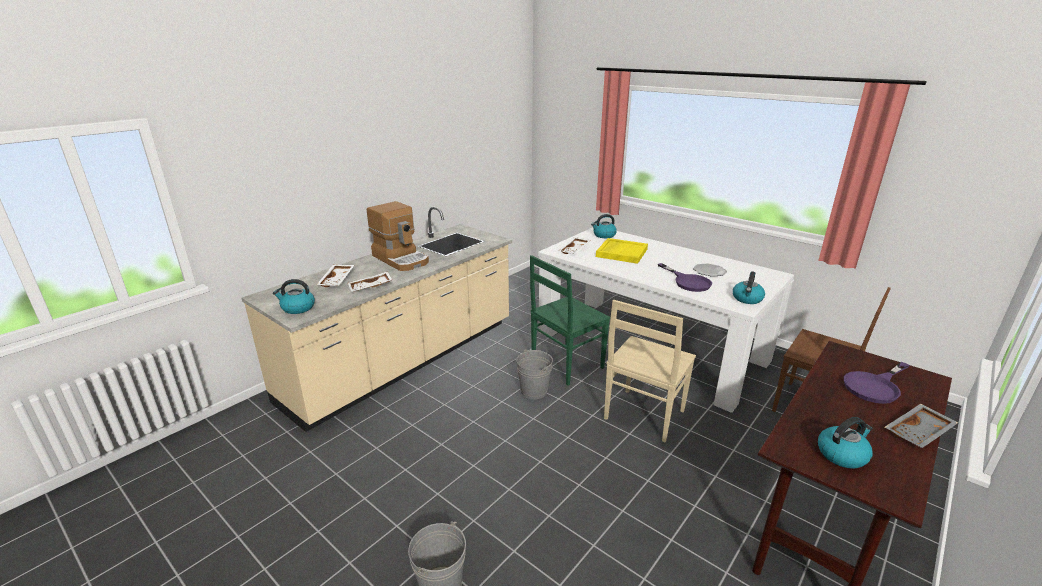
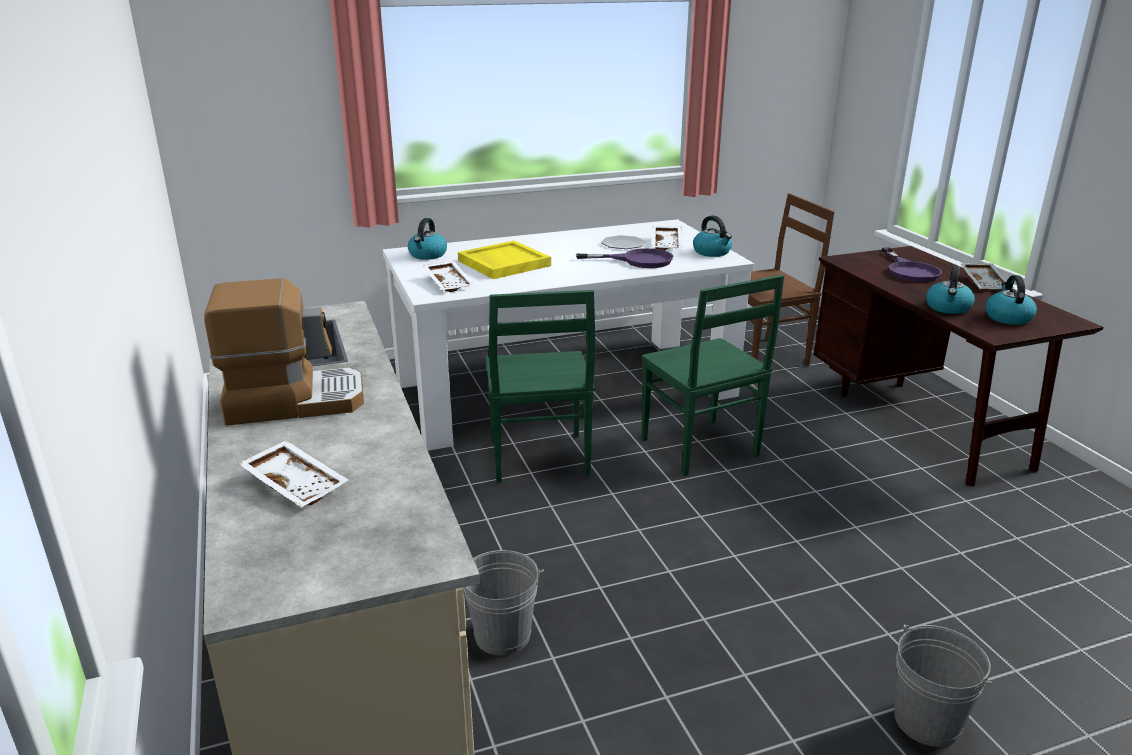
camera: 60 degrees left, 0 degrees up
(297, 308) = (385, 552): kettle -> kettle (948, 308)
(370, 287) = (390, 453): white tray -> white tray (667, 244)
(534, 391) = (576, 507): grey bucket -> grey bucket (503, 635)
(643, 416) = (701, 448): beige chair -> green chair

